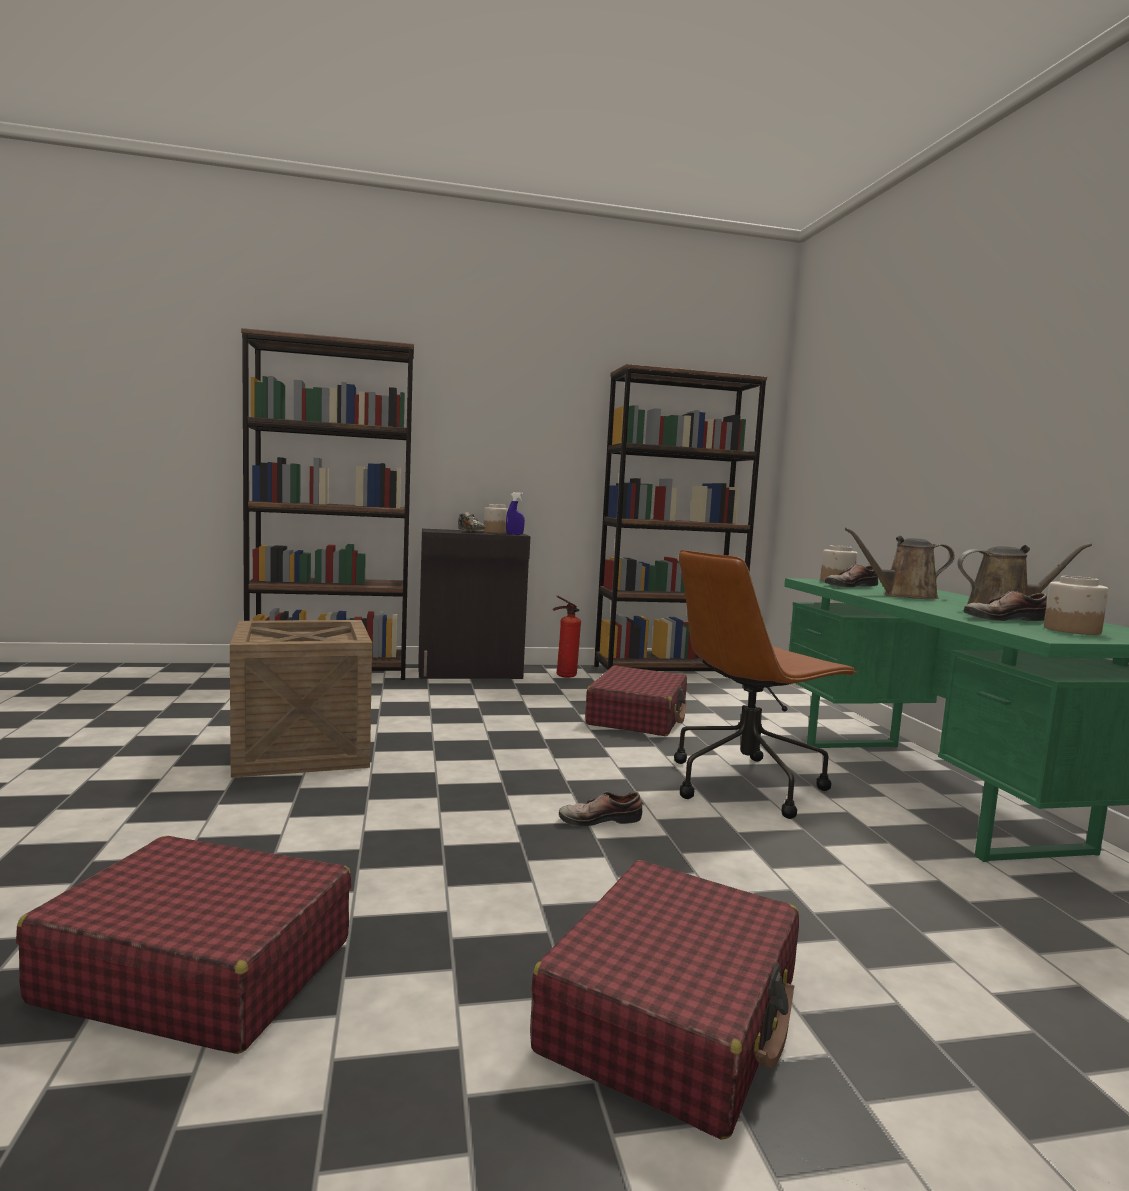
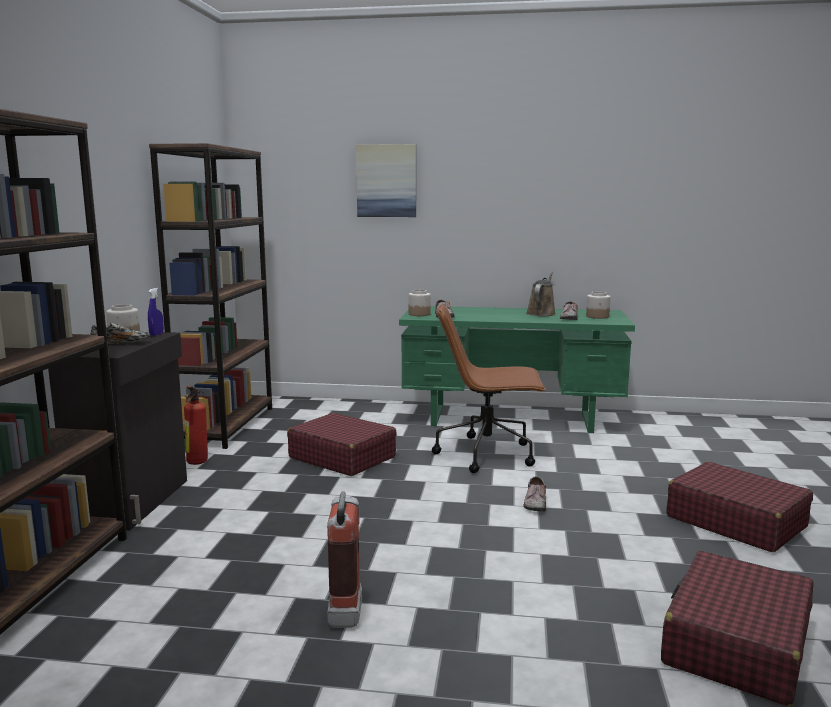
camera: 70 degrees left, 5 degrees up
(301, 750) = (346, 607): crate -> fire extinguisher
(746, 783) = (488, 454): brown office chair -> brown office chair turned 105 degrees clockwise
(901, 398) = (386, 181): none -> picture
(904, 596) = (487, 315): brown watering can -> none

